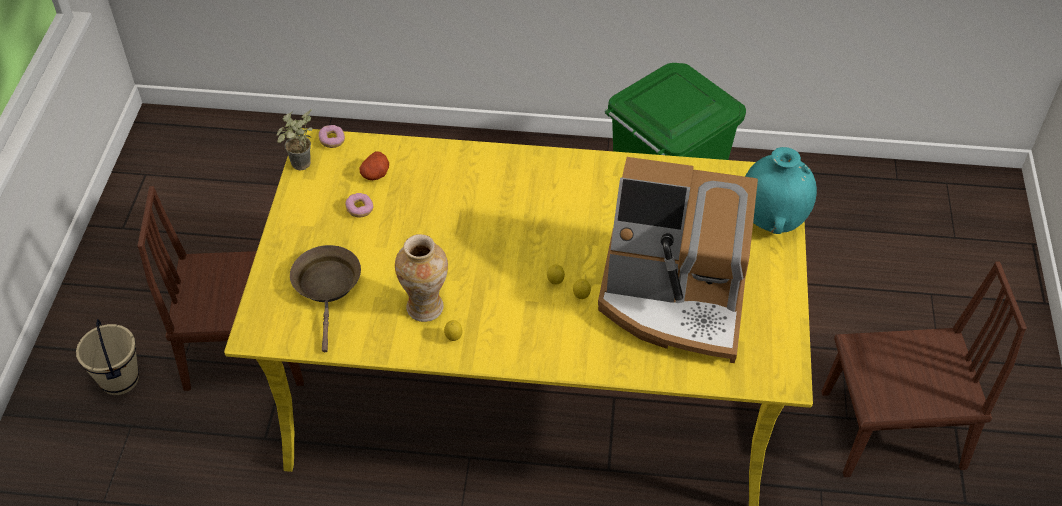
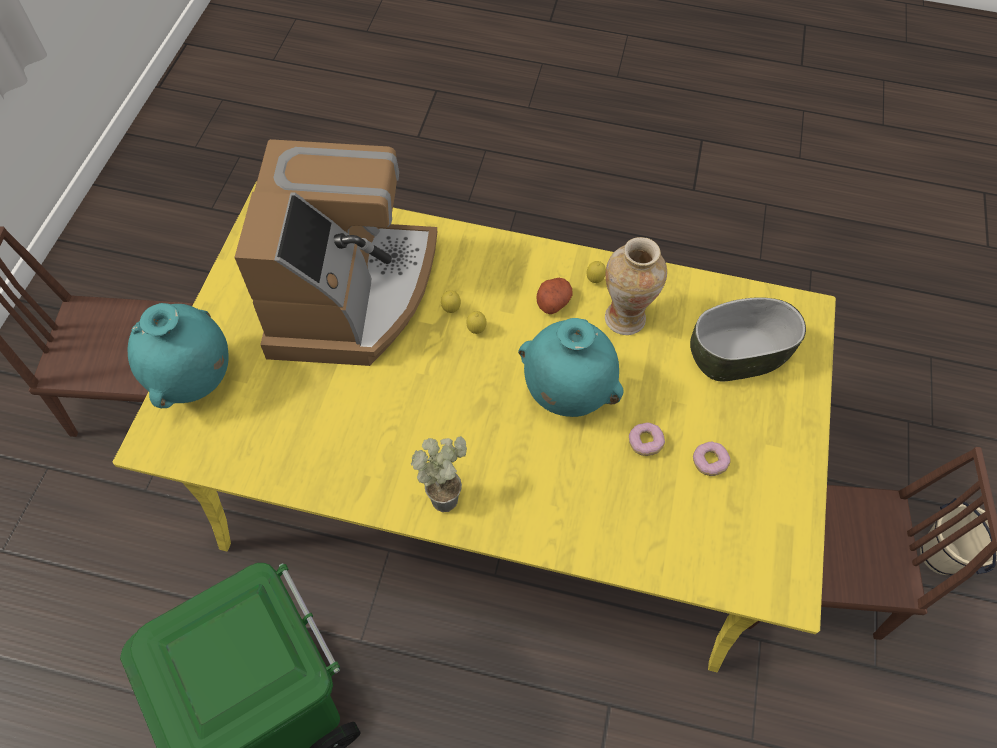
camera: 175 degrees left, 10 degrees up
(300, 168) = (799, 544): potted plant -> potted plant (445, 492)
(327, 287) = (736, 356): brown frying pan -> bowl
(332, 141) = (761, 593): donut -> donut (645, 443)
(375, 174) = (693, 520): potato -> potato (553, 301)
(474, 243) = (565, 393): none -> turquoise vase
(674, 299) = (350, 295): coffee machine -> coffee machine turned 75 degrees clockwise

